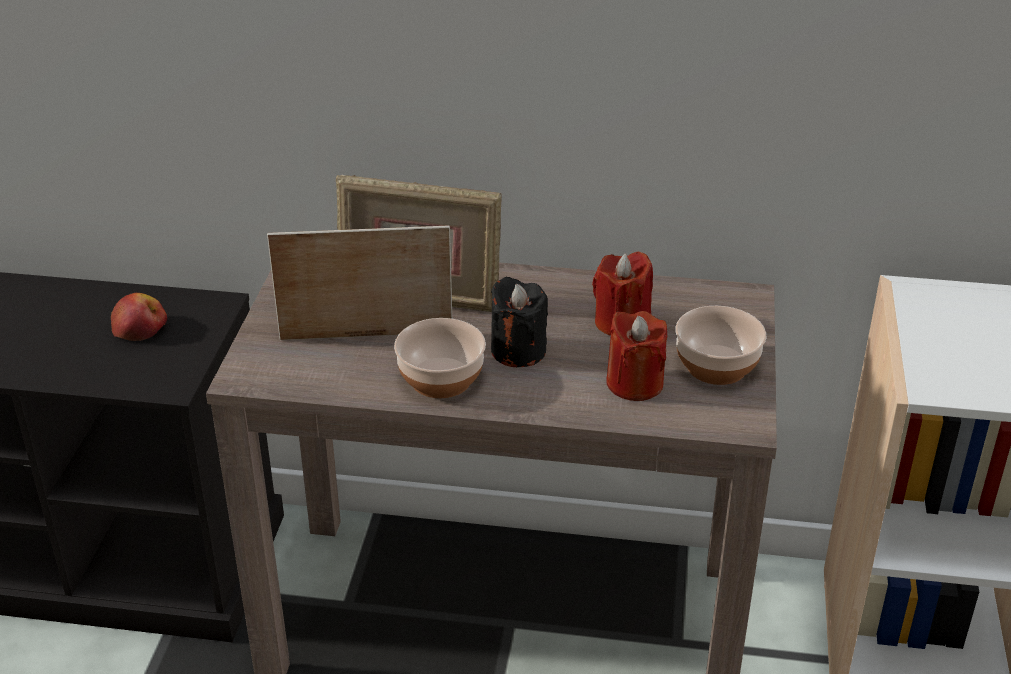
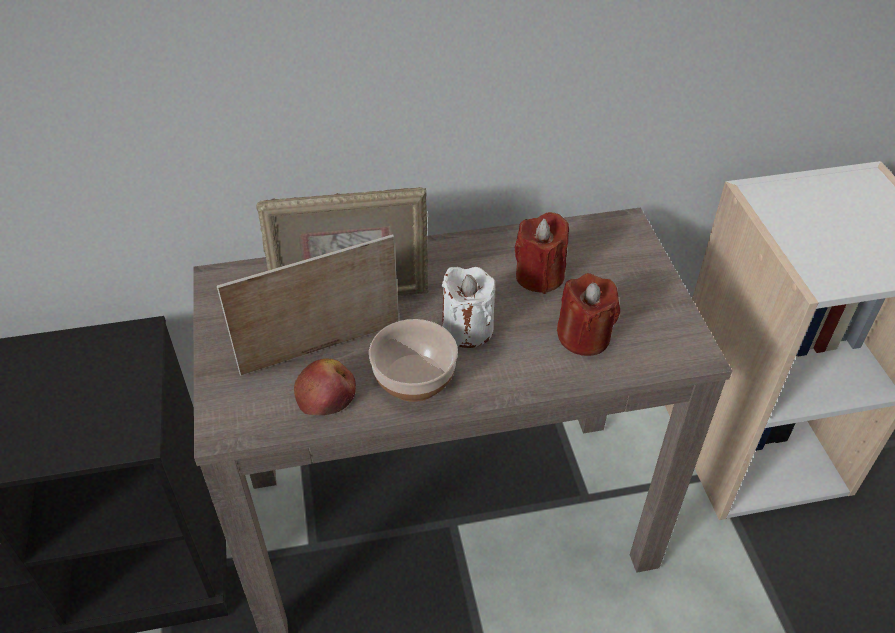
camera: 20 degrees left, 10 degrees up
(140, 328) = (73, 381): apple -> apple (327, 395)
(518, 351) = (467, 329): black candle -> white candle
(715, 366) = (640, 301): bowl -> none

